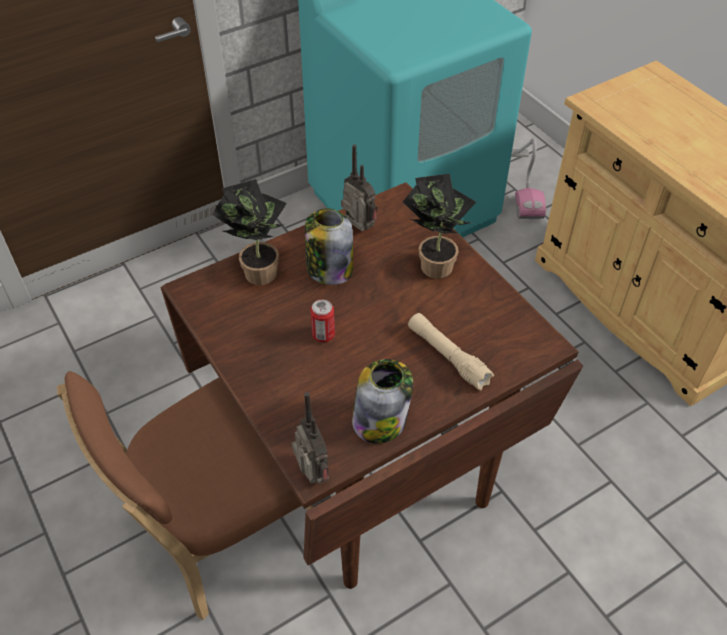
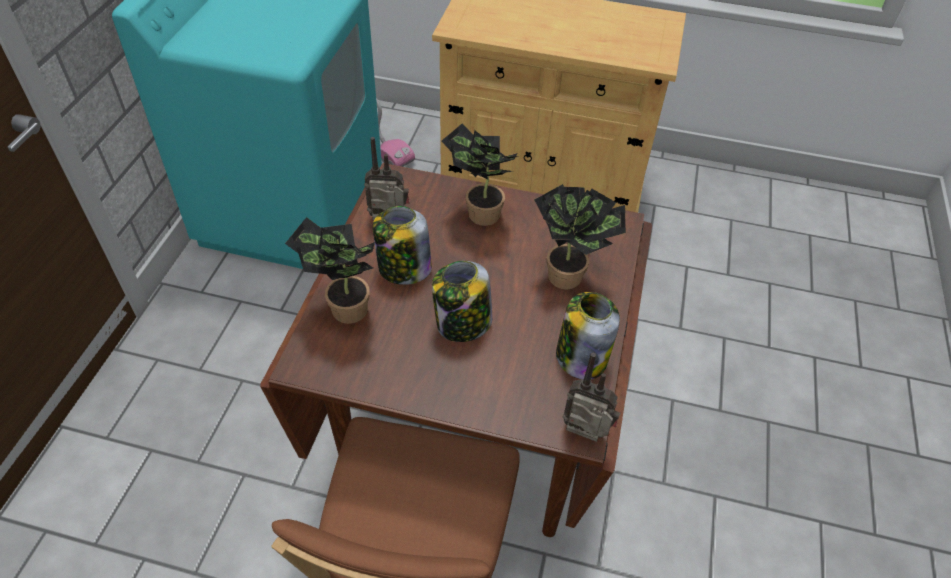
camera: 45 degrees left, 0 degrees up
(323, 335) = (462, 323): can -> jar
(447, 356) = (570, 275): beige flashlight -> potted plant

